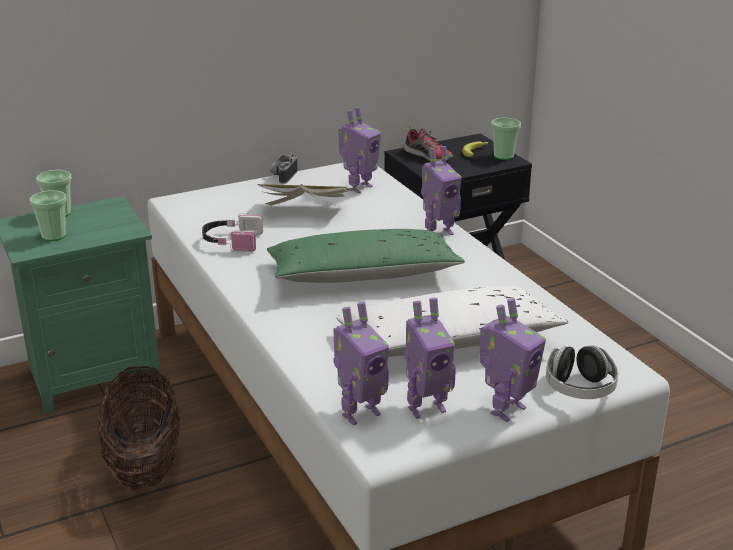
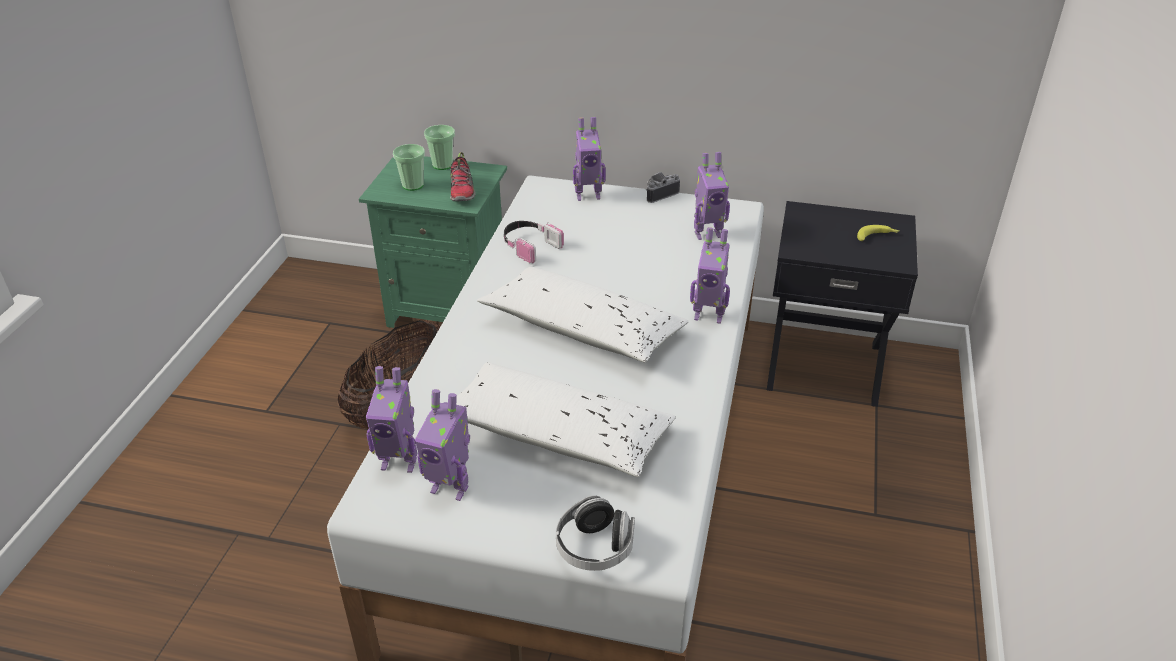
camera: 40 degrees right, 10 degrees up
(304, 212) = (625, 241): book -> none
(363, 275) = (583, 329): green pillow -> white pillow
(428, 156) = (819, 224): shoe -> shoe (462, 190)
(503, 156) = (898, 253): cup -> none
(506, 409) = (506, 529): toy robot -> toy robot (588, 195)

